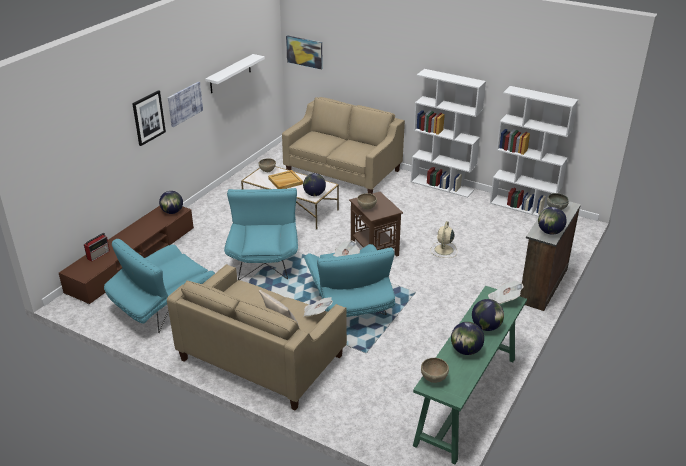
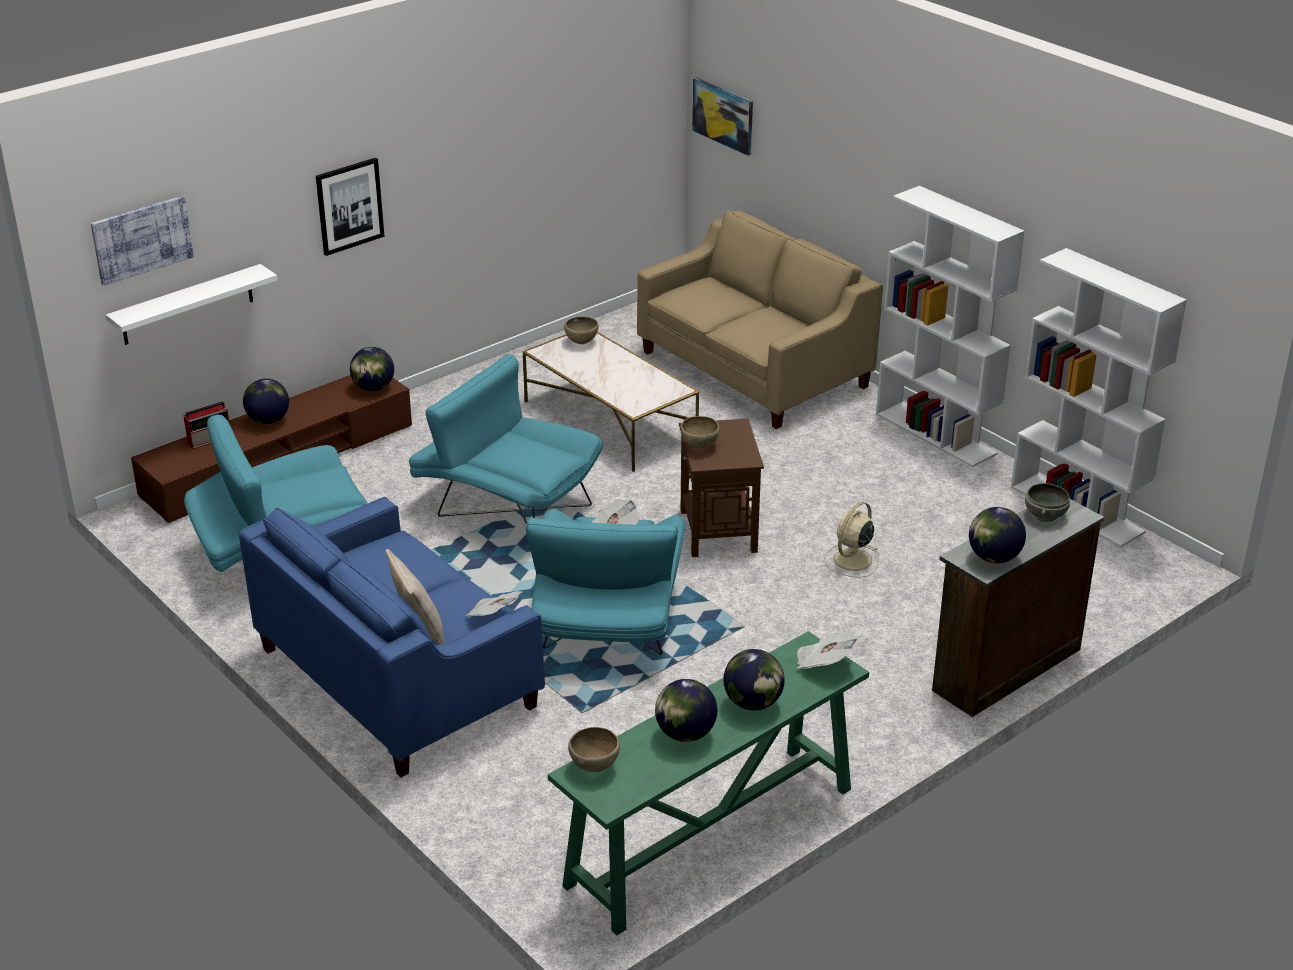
camera: 20 degrees right, 0 degrees up
(185, 103) = (435, 188): picture -> picture (142, 239)
(230, 74) = (550, 141): white shelf -> white shelf (187, 305)
(262, 357) = (398, 677): beige sofa -> blue sofa
(265, 258) = (506, 505): turquoise armchair -> turquoise armchair turned 75 degrees counterclockwise
(285, 181) = (602, 368): beige tray -> none
(314, 194) = (640, 402): globe -> globe (268, 420)

